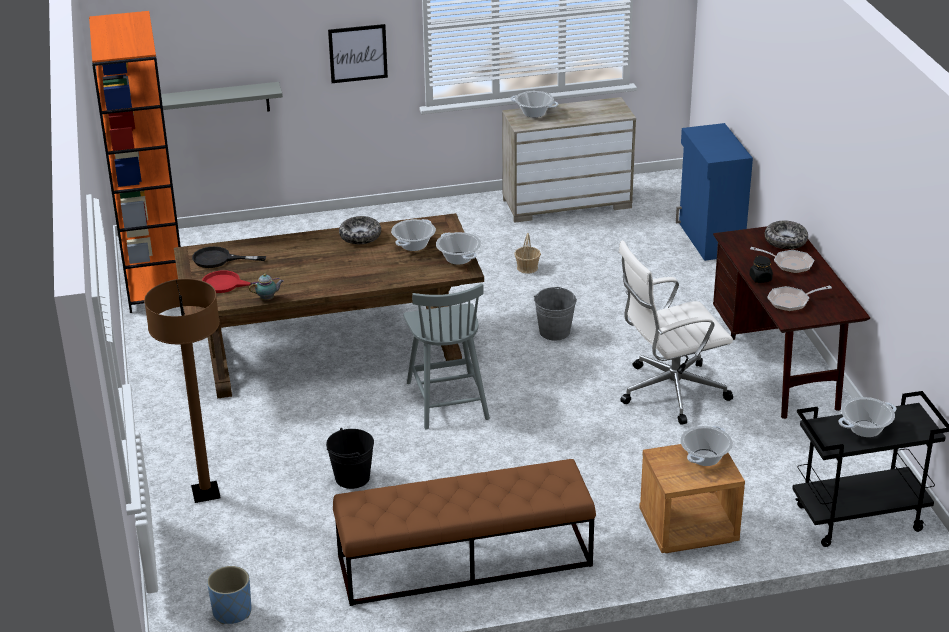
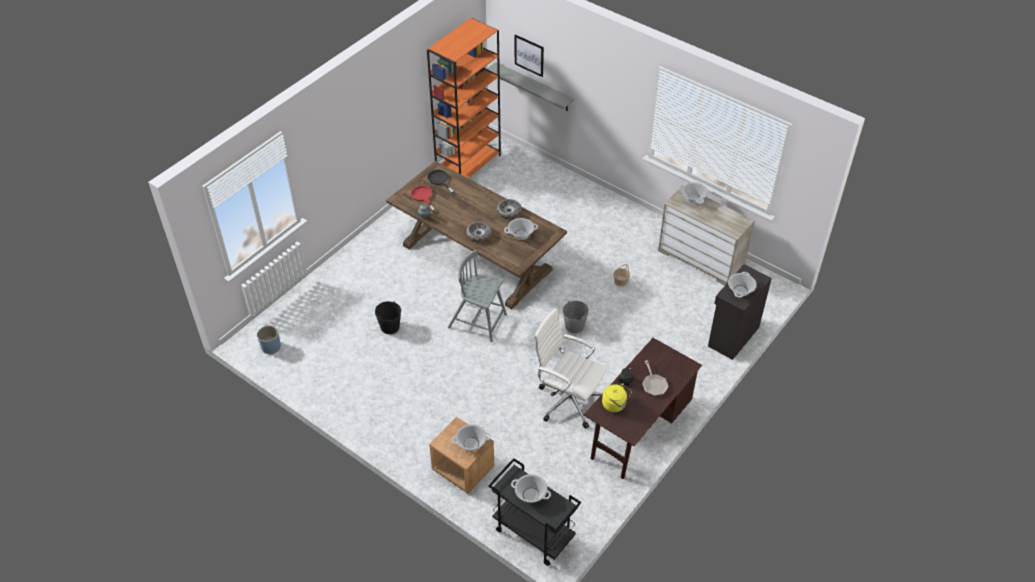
camera: 50 degrees right, 15 degrees up
(206, 493) = (336, 287): brown floor lamp -> none
(358, 53) = (616, 107): picture -> picture (529, 55)
(447, 399) = (478, 322): grey chair -> grey chair turned 75 degrees clockwise
(458, 258) = (525, 257): cooking pot -> cooking pot (740, 290)
(463, 561) = (367, 401): brown bench -> none
(709, 239) = (732, 336): blue cabinet -> black cabinet
(785, 241) = (677, 371): bowl -> bowl (479, 234)
(791, 301) = (615, 405): frying pan -> yellow kettle

